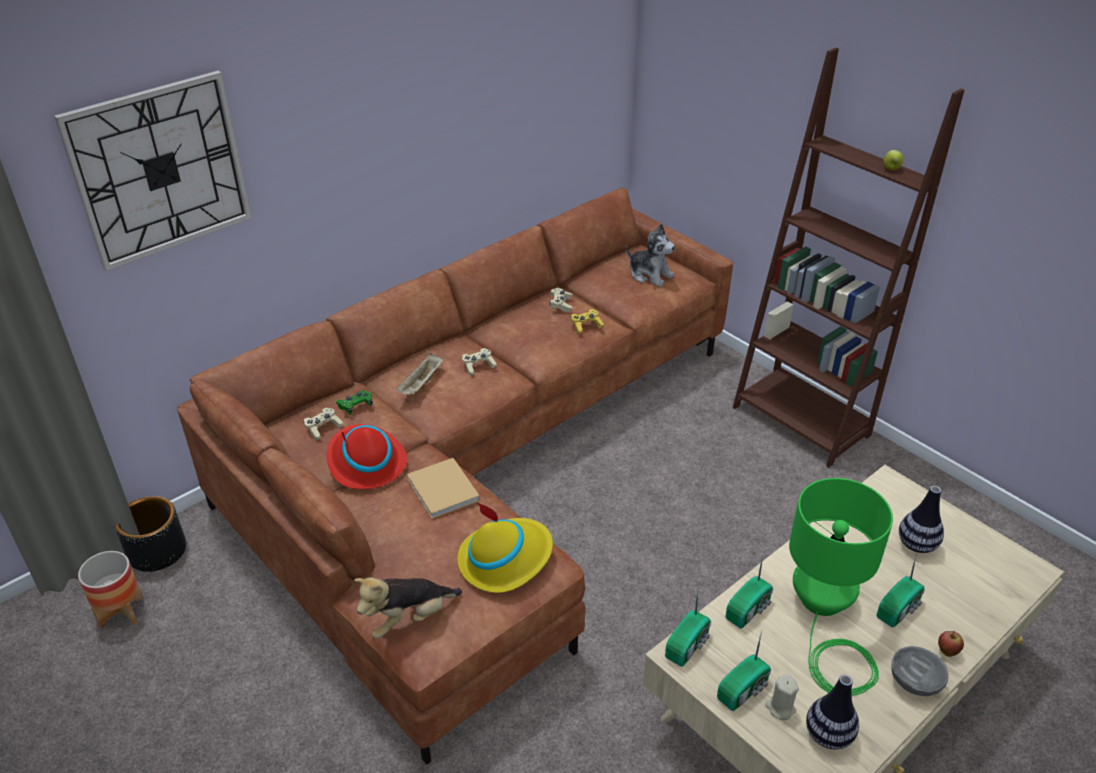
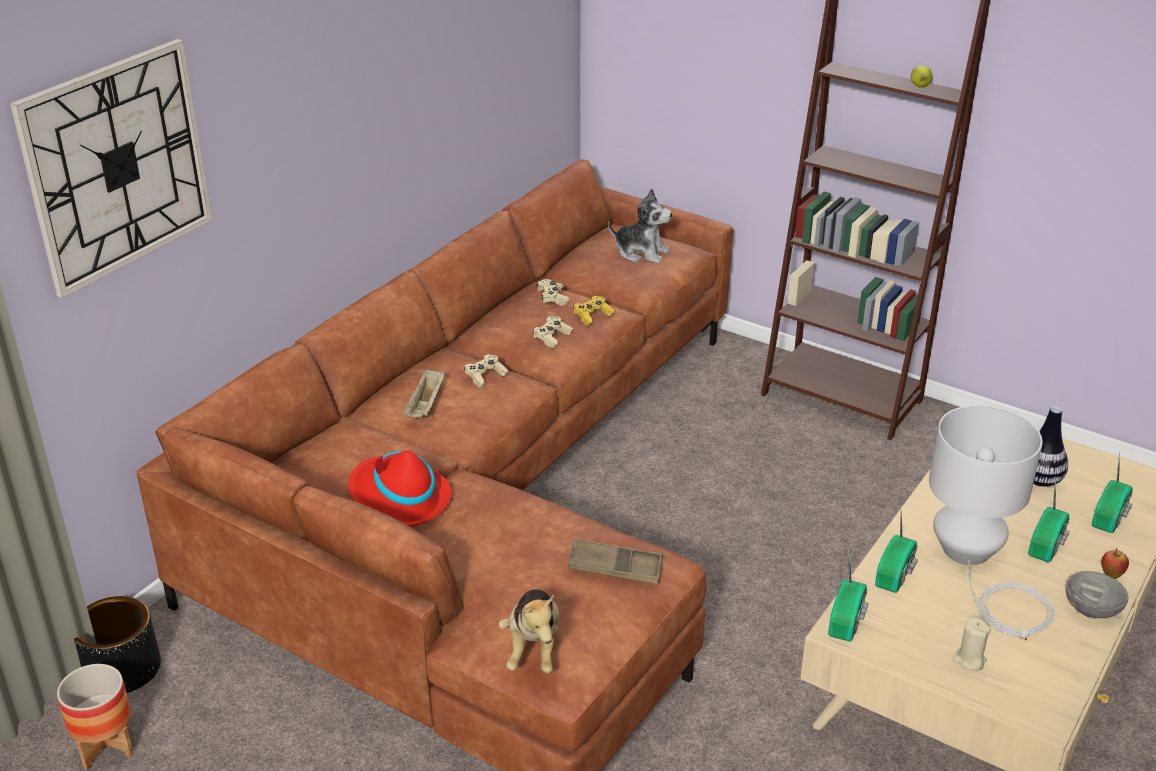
camera: 15 degrees left, 5 degrees down
(323, 428) = (329, 470): beige game controller -> beige game controller (552, 338)
(356, 406) = (358, 441): green game controller -> none
(409, 619) = (533, 648): plush toy -> plush toy turned 45 degrees counterclockwise
(444, 491) = (509, 512): beige book -> none
(505, 559) = (615, 567): yellow hat -> brown tray
(744, 690) = (925, 650): radio -> radio (1111, 515)
(828, 735) = (1028, 675): vase -> none
(829, 625) = (984, 572): green table lamp -> grey table lamp

